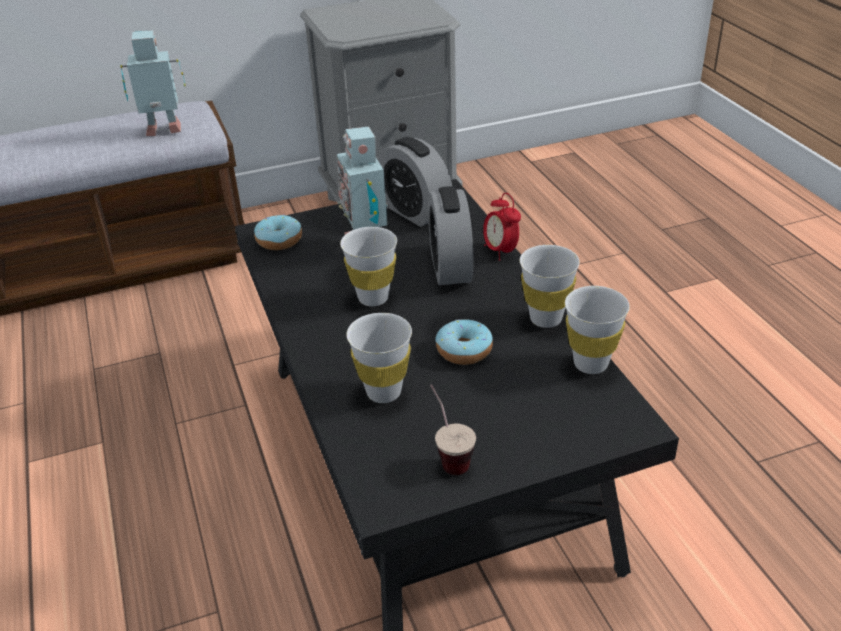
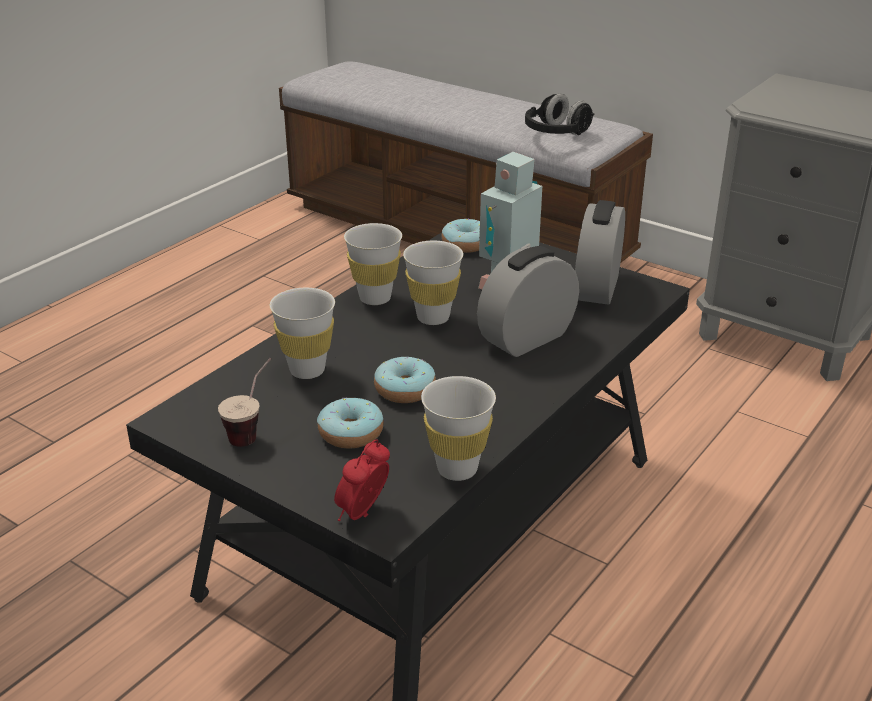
camera: 55 degrees right, 5 degrees down
(165, 132) = (557, 134): toy robot -> black headphones
(500, 251) = (589, 356): alarm clock -> alarm clock (363, 514)
(500, 400) = (351, 433): none -> donut
(545, 319) = (503, 419): white cup -> white cup (375, 298)

